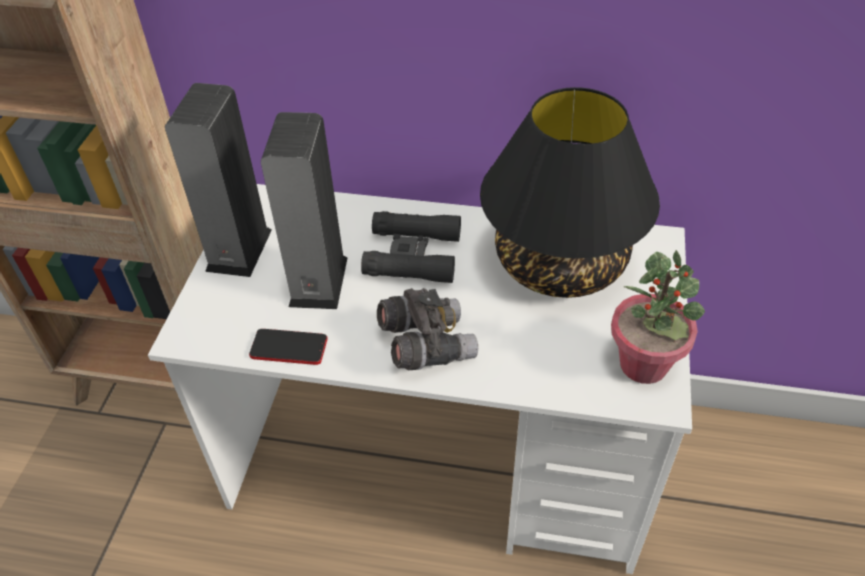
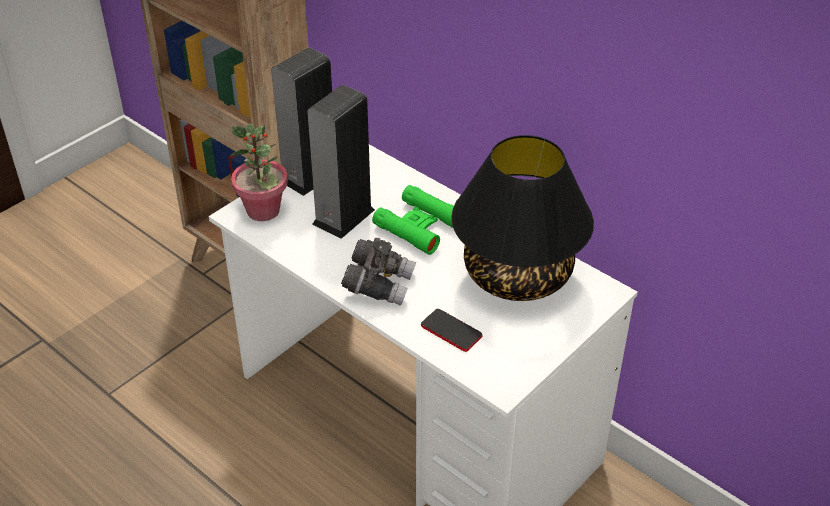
camera: 30 degrees right, 5 degrees down
(289, 348) = (292, 249): phone -> phone (451, 331)
(413, 255) = (420, 226): black binoculars -> green binoculars
(644, 365) = (513, 362): potted plant -> potted plant (263, 211)

